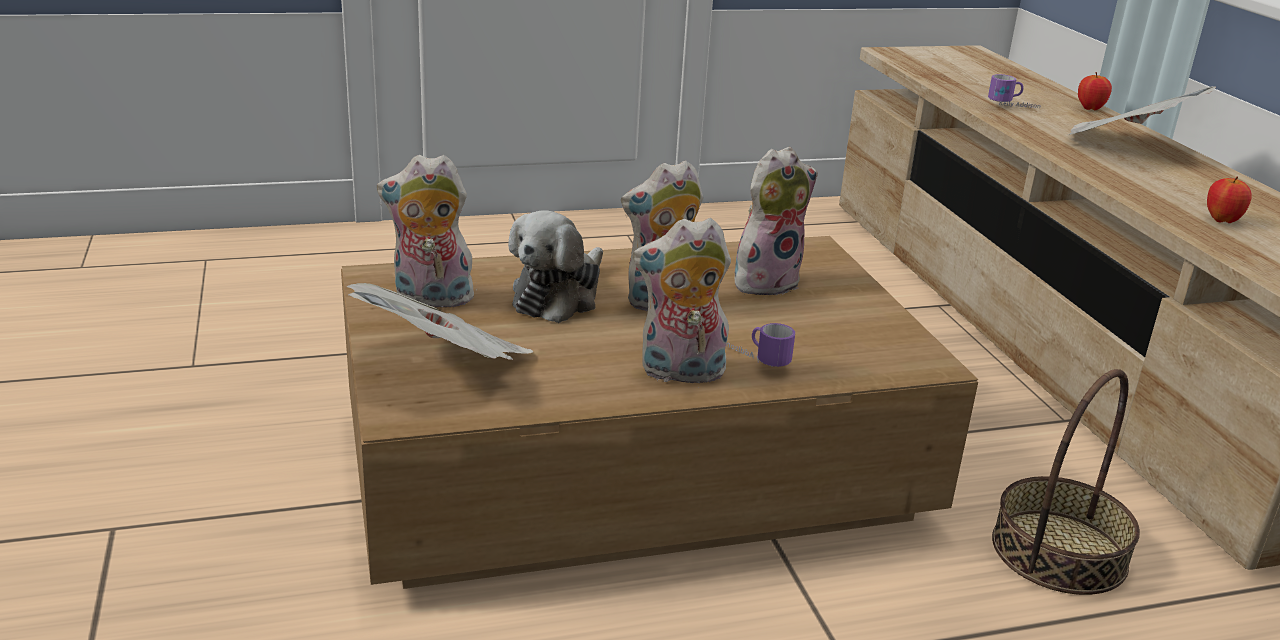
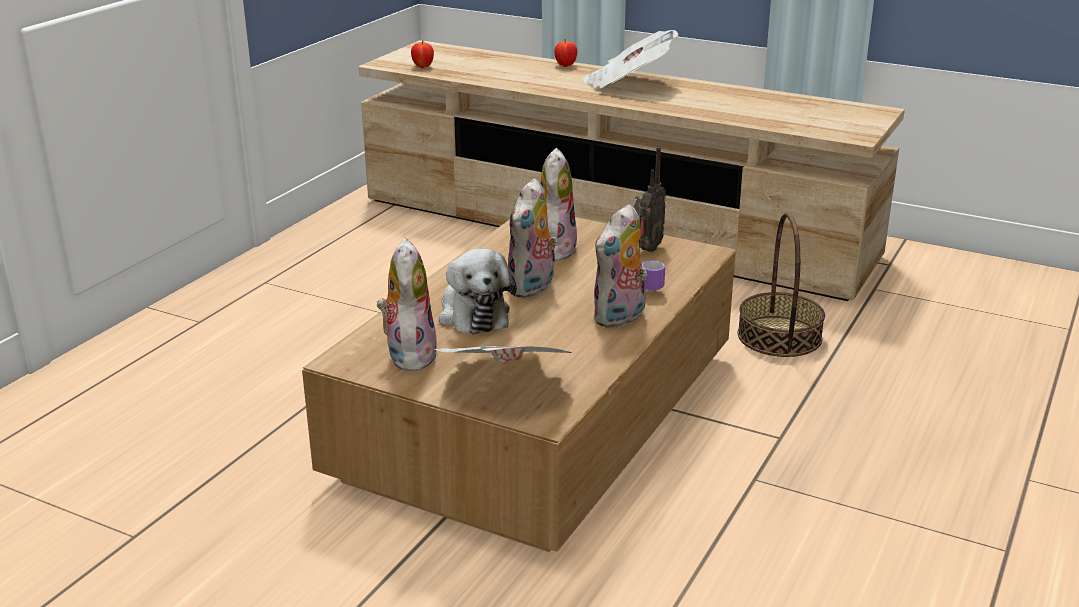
camera: 45 degrees left, 0 degrees up
(431, 299) = (409, 354): plush toy -> plush toy turned 135 degrees clockwise
(863, 327) = (645, 249): none -> radio
(1013, 107) = (530, 79): mug -> none
(1222, 220) = (743, 110): apple -> apple (423, 66)

